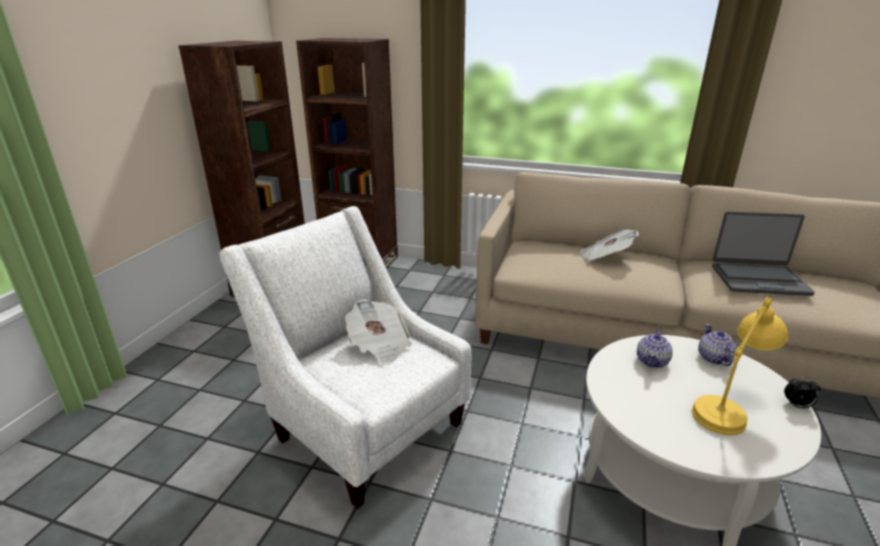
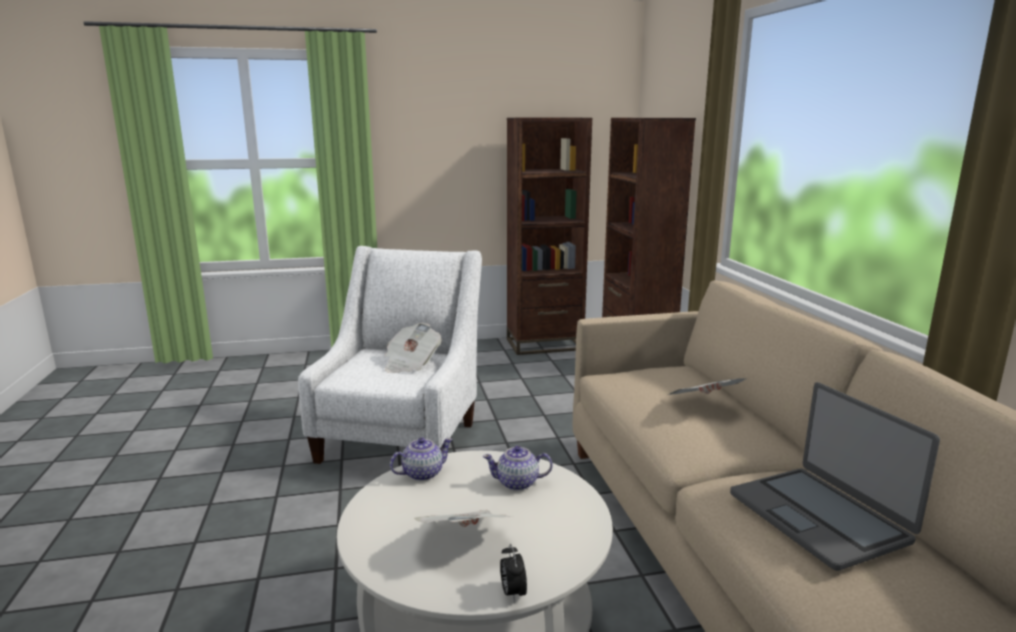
camera: 60 degrees right, 10 degrees down
(713, 358) = (570, 523): teapot -> teapot (422, 473)
(728, 406) = (466, 539): yellow table lamp -> newspaper

